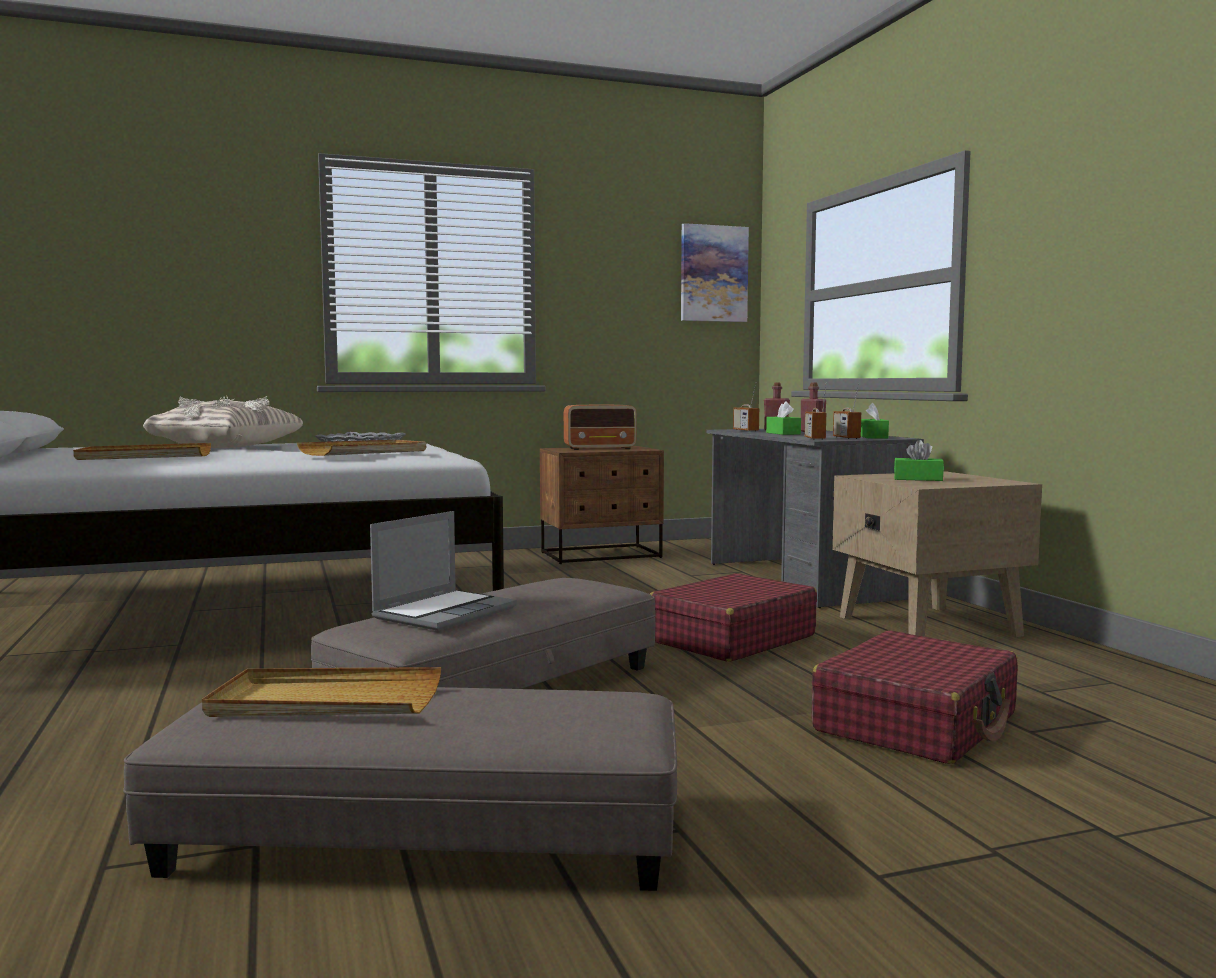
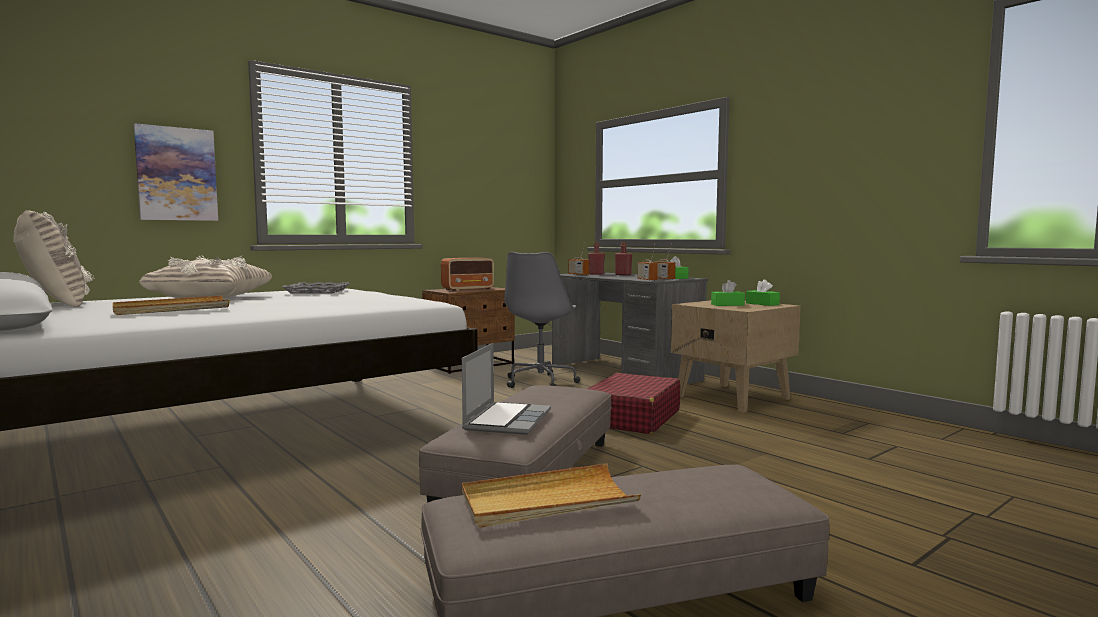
camera: 20 degrees left, 0 degrees up
(68, 449) = (57, 304): none -> beige pillow
(364, 452) = (360, 299): beige tray -> none
(664, 584) = (540, 383): none -> grey office chair
(713, 274) = (527, 166): picture -> picture (177, 174)
(783, 433) = (611, 276): green tissue box -> green tissue box (762, 304)
(917, 723) = (806, 461): red suitcase -> none

